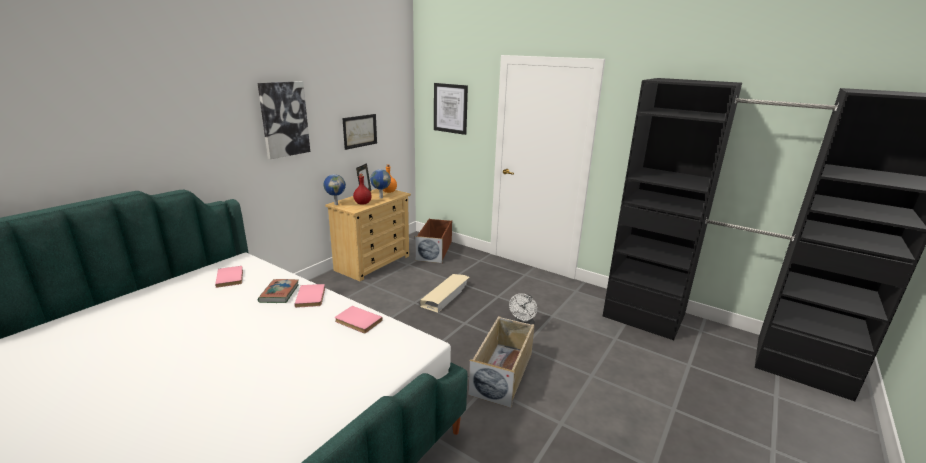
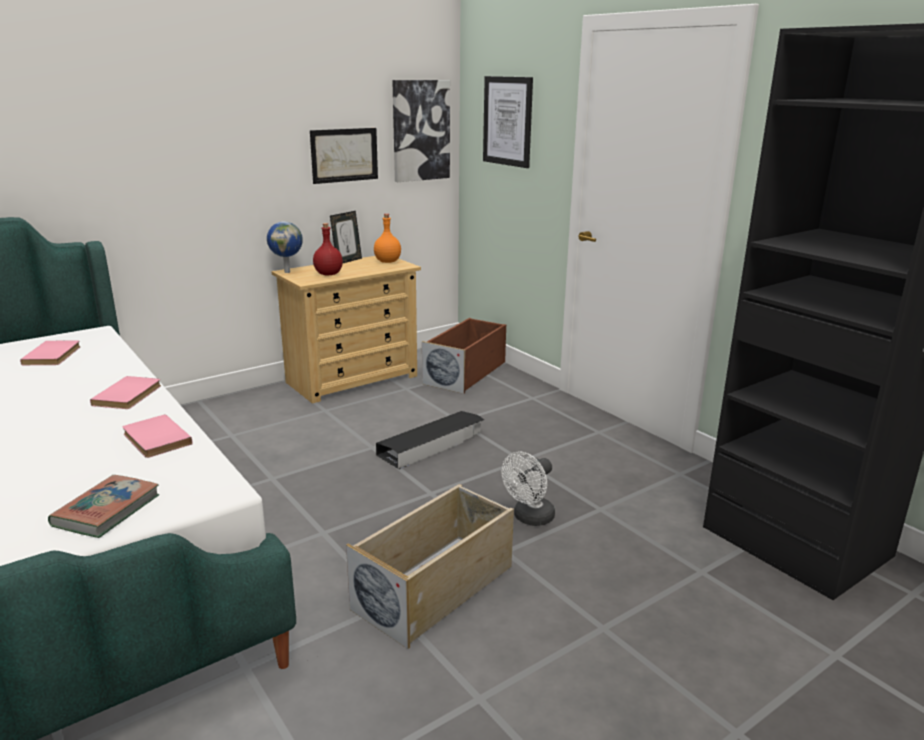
camera: 20 degrees right, 0 degrees up
(279, 293) = (92, 384): book -> book (107, 511)
(284, 119) = (199, 124): picture -> picture (420, 130)
(381, 198) = (365, 269): globe -> none
(446, 295) = (432, 445): beige storage box -> black storage box

